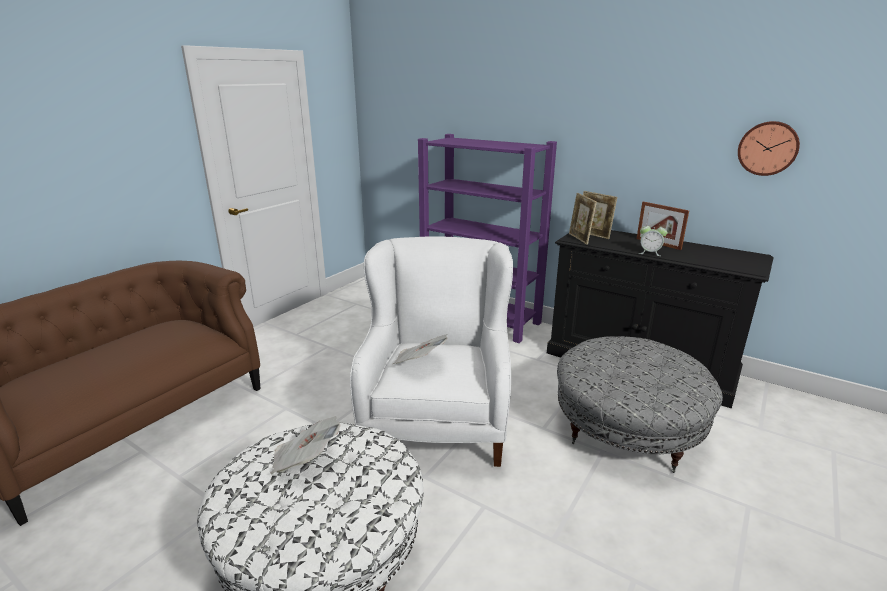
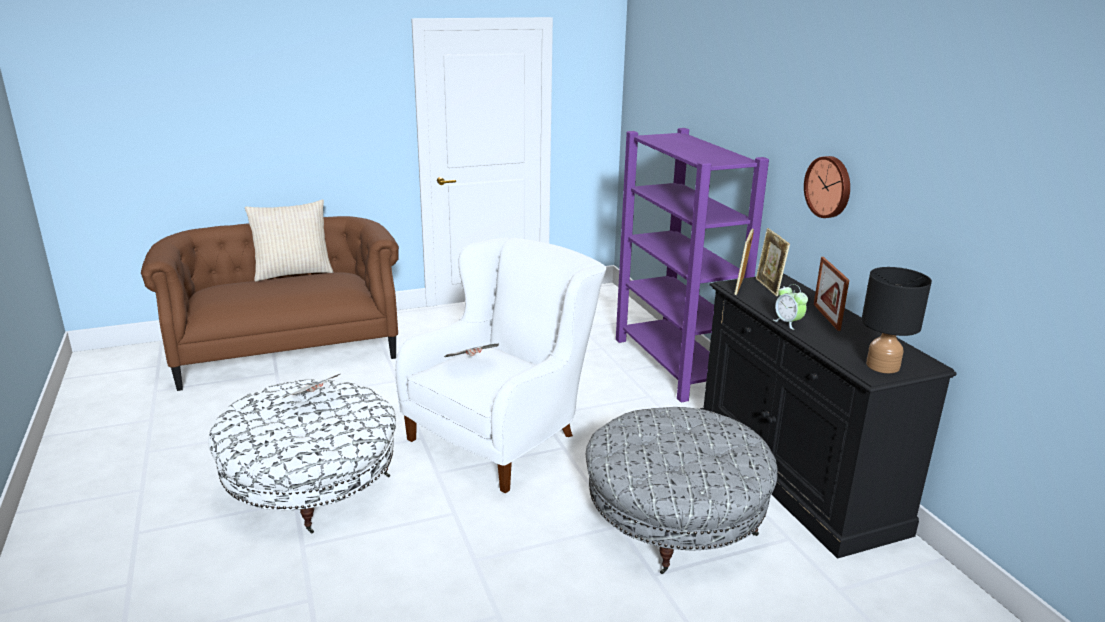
camera: 35 degrees right, 0 degrees up
(111, 337) = (293, 273): none -> beige pillow
(743, 263) = (882, 366): none -> black table lamp
(768, 148) = (960, 217): wall clock -> wall clock (829, 187)

